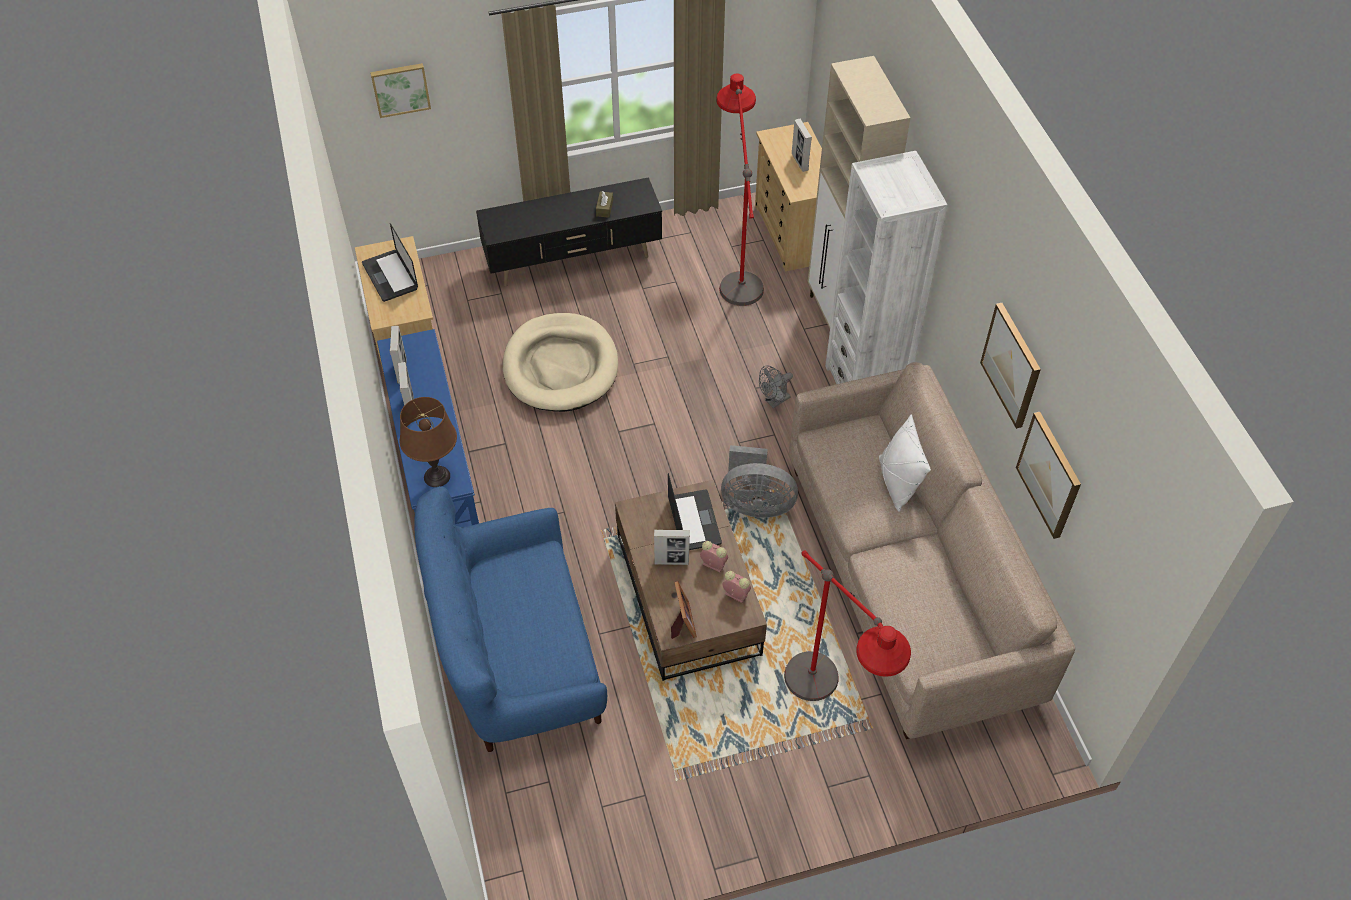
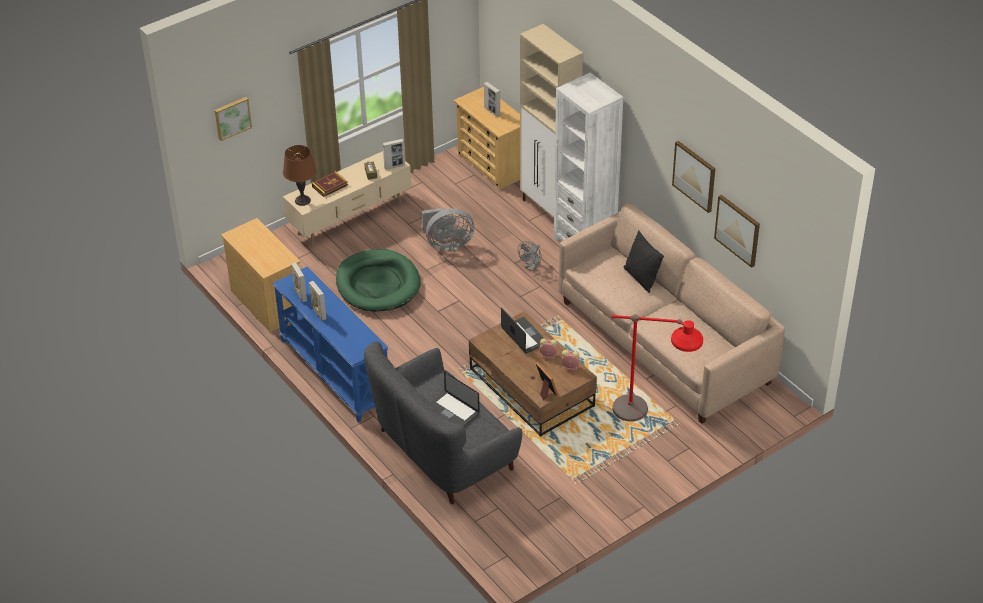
camera: 20 degrees left, 10 degrees down
(390, 276) = (256, 245): laptop -> laptop (452, 411)
(437, 476) = (359, 345): brown table lamp -> brown table lamp (302, 200)
(517, 658) = (442, 451): blue sofa -> grey sofa
(543, 212) = (330, 186): none -> book
(560, 366) = (378, 284): beige dog bed -> green dog bed
(573, 261) = (351, 219): black tv stand -> beige tv stand
(671, 561) = (521, 361): picture frame -> picture frame (394, 166)
(737, 266) = (465, 195): red floor lamp -> none
(755, 504) = (548, 327): grey fan -> grey fan (447, 244)
(897, 483) = (641, 278): white pillow -> black pillow

